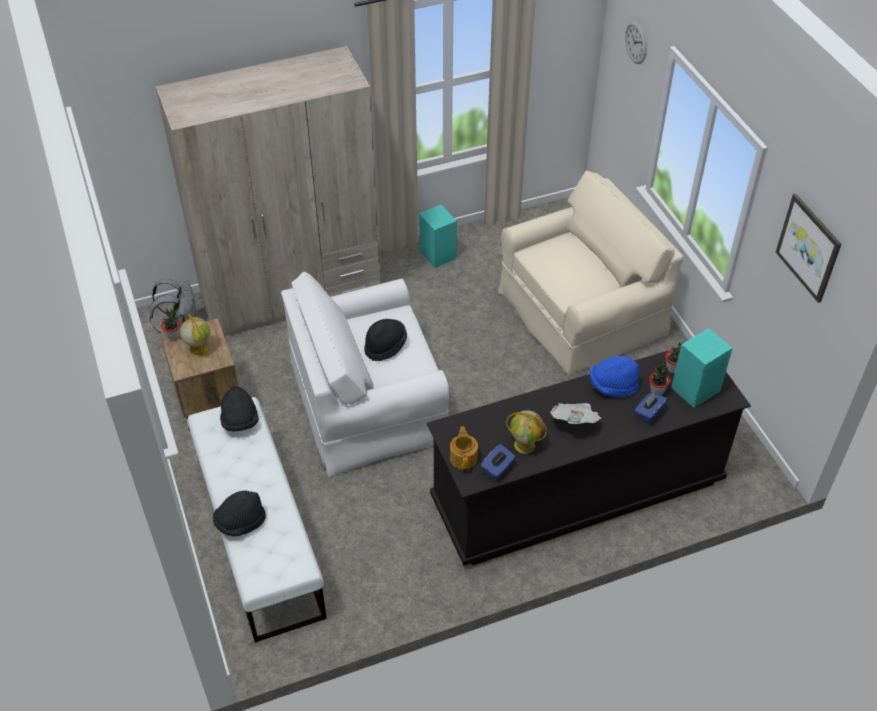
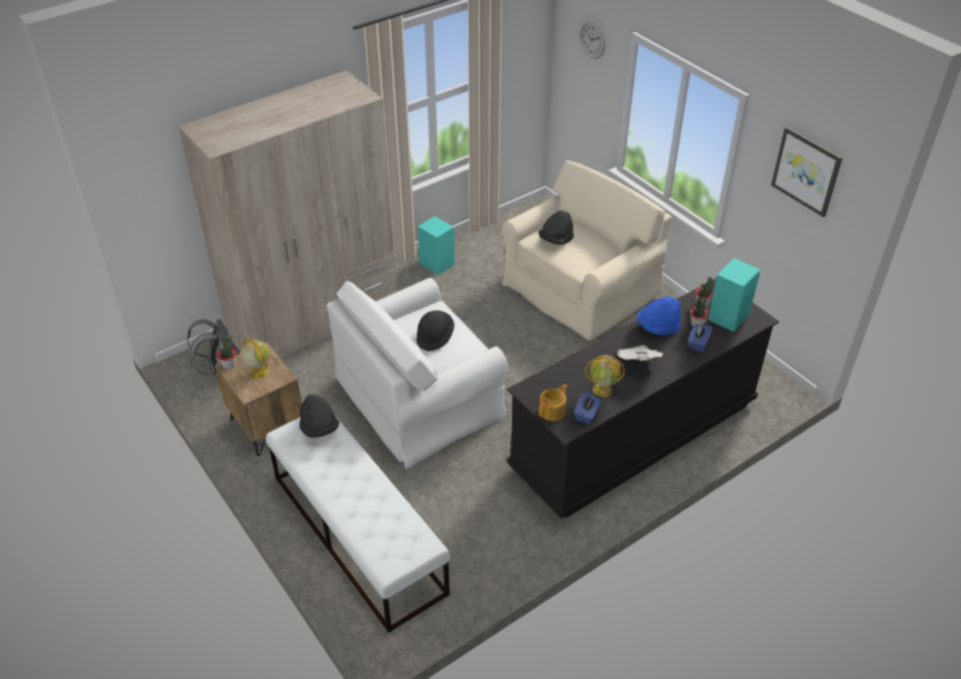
camera: 15 degrees left, 5 degrees down
(240, 522) = (352, 517): black hat -> black hat (556, 240)
(464, 457) = (552, 411): teapot -> teapot turned 60 degrees clockwise

